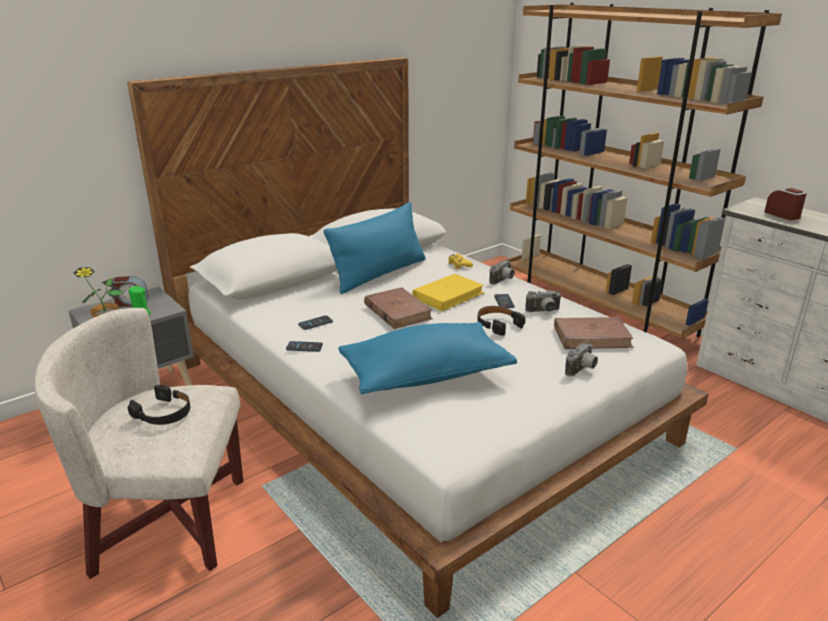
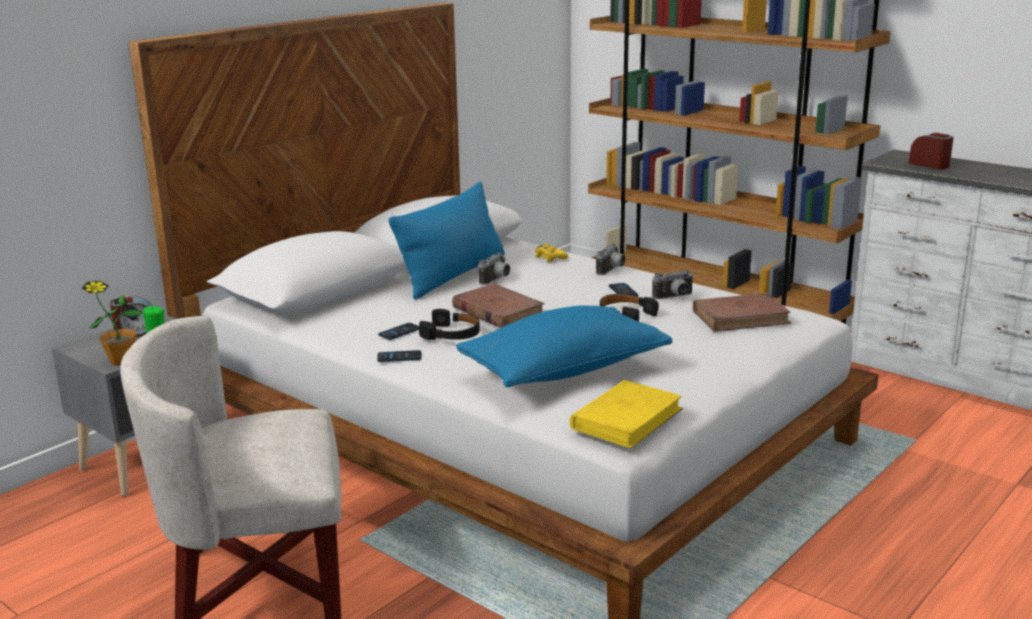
camera: 10 degrees left, 5 degrees down
(164, 413) = (258, 438): black headphones -> black headphones (452, 334)
(448, 295) = (552, 290): yellow book -> yellow book (627, 419)
(582, 370) = (741, 349): camera -> camera (496, 280)

